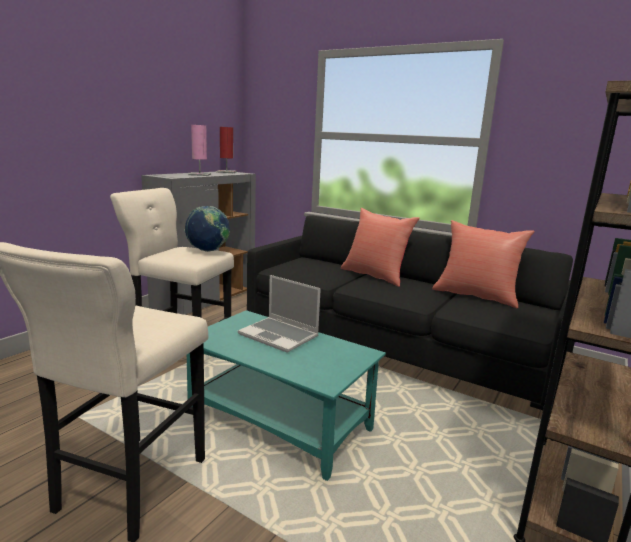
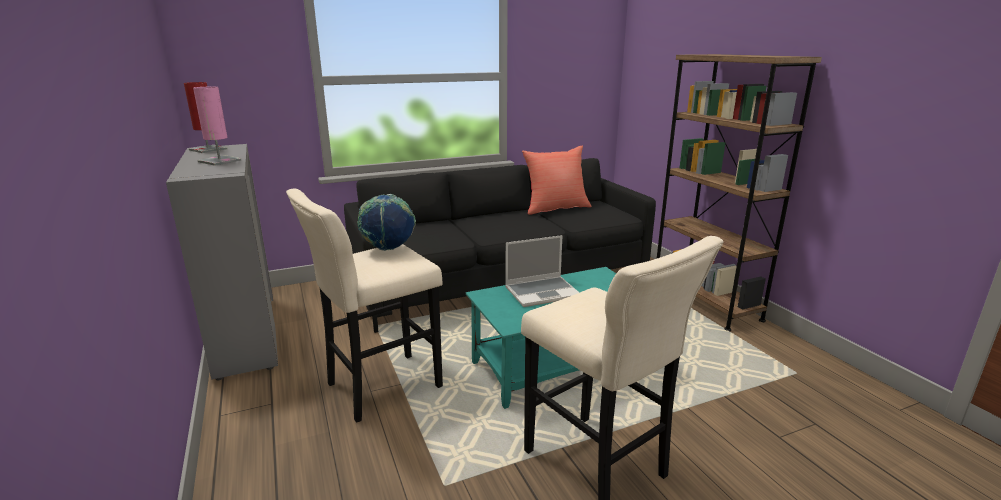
camera: 55 degrees left, 5 degrees up
(375, 275) = (471, 220): red pillow -> none

